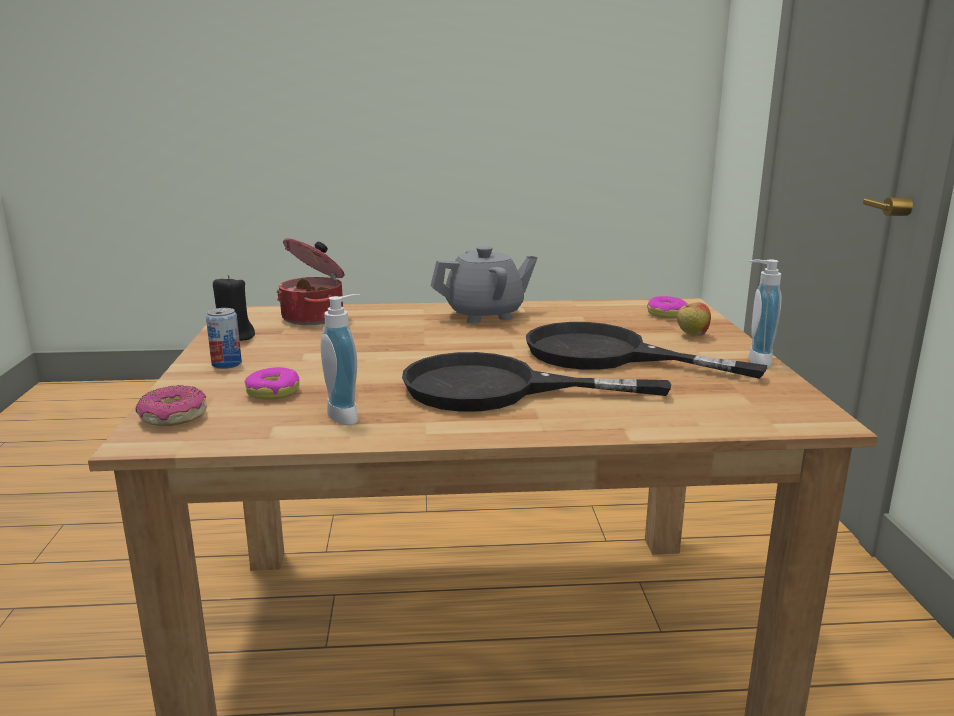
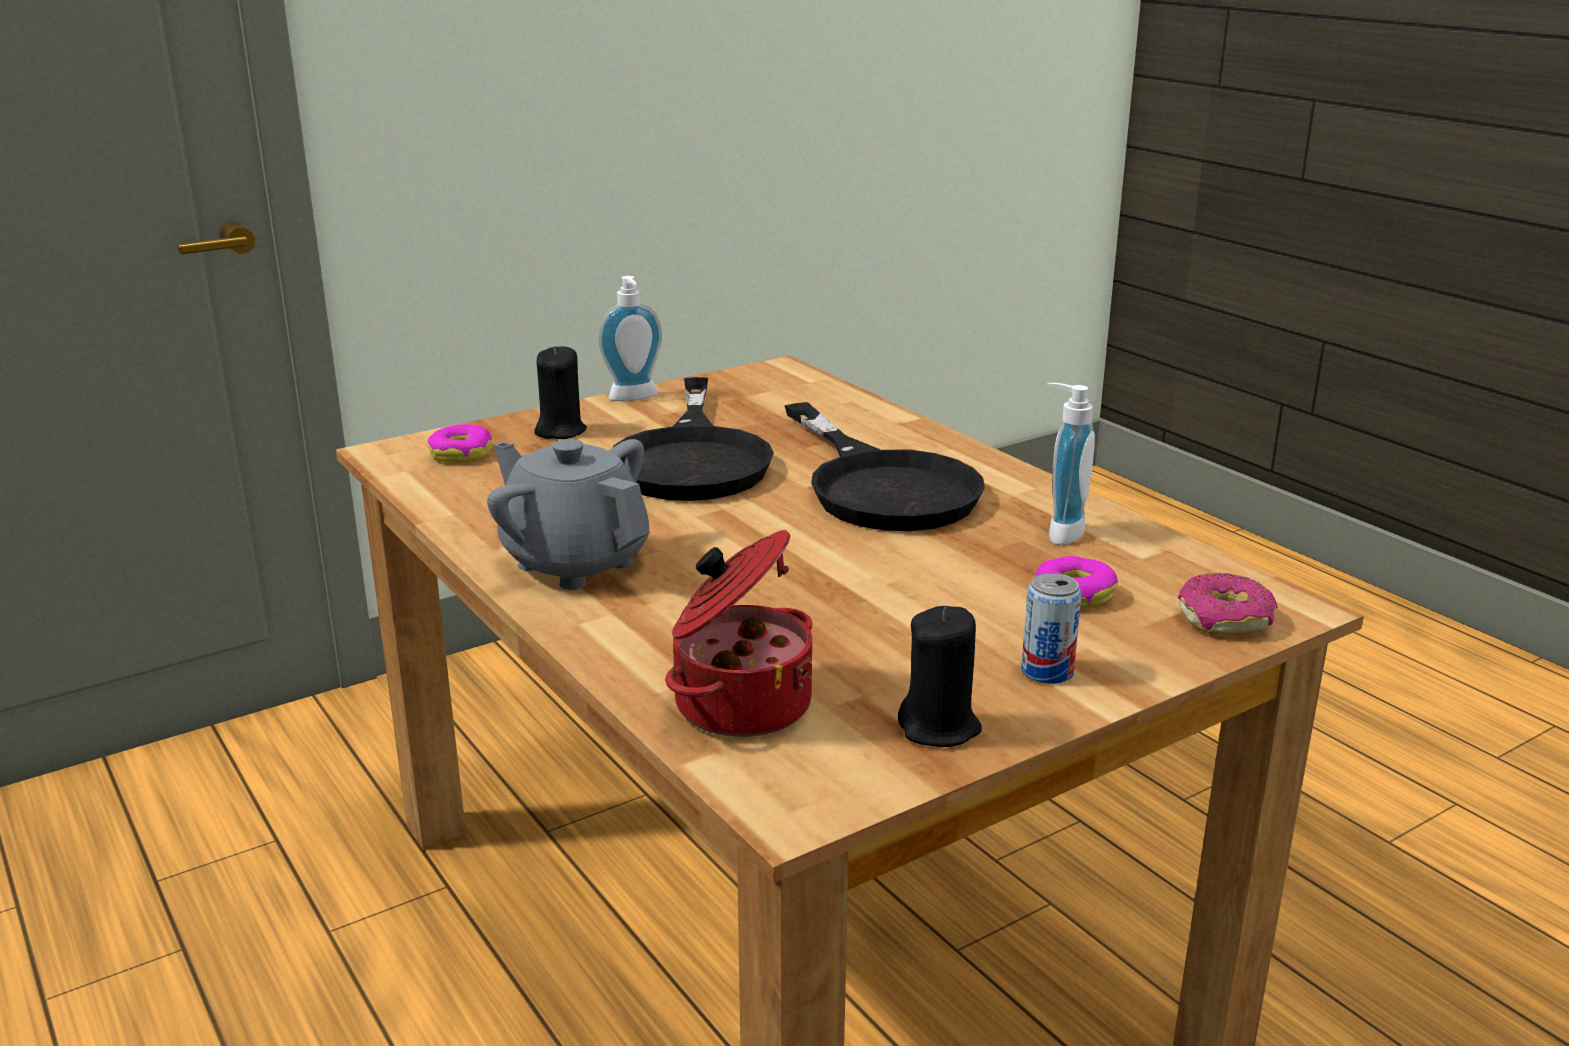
camera: 120 degrees left, 5 degrees up
(692, 335) = (560, 431): apple -> black candle

